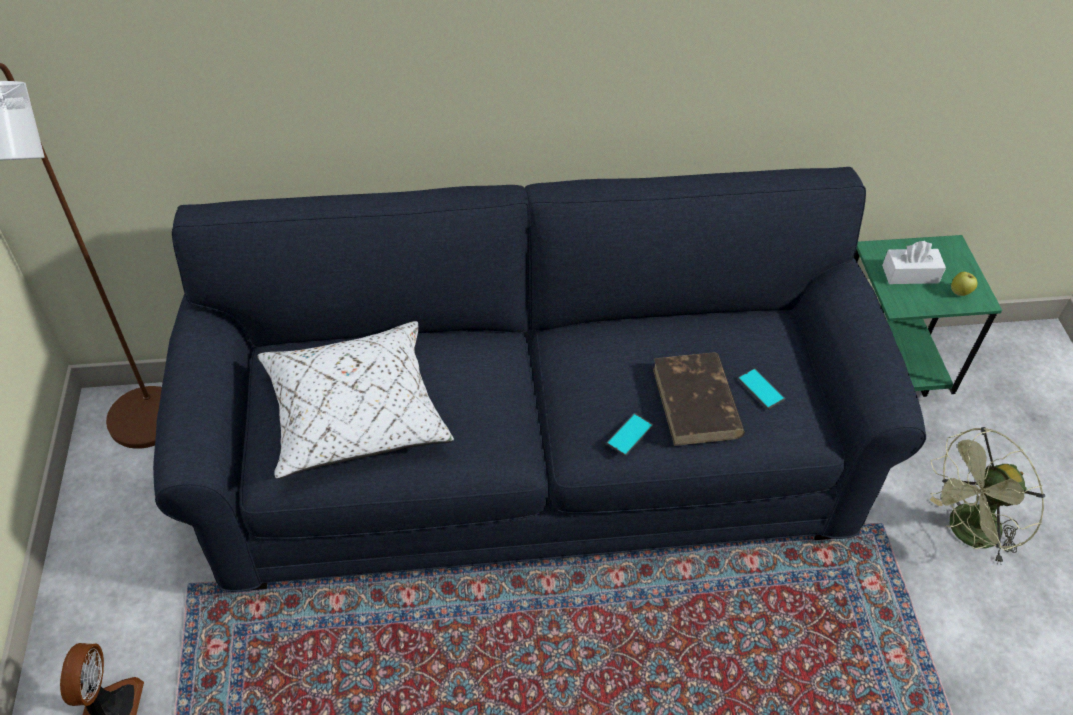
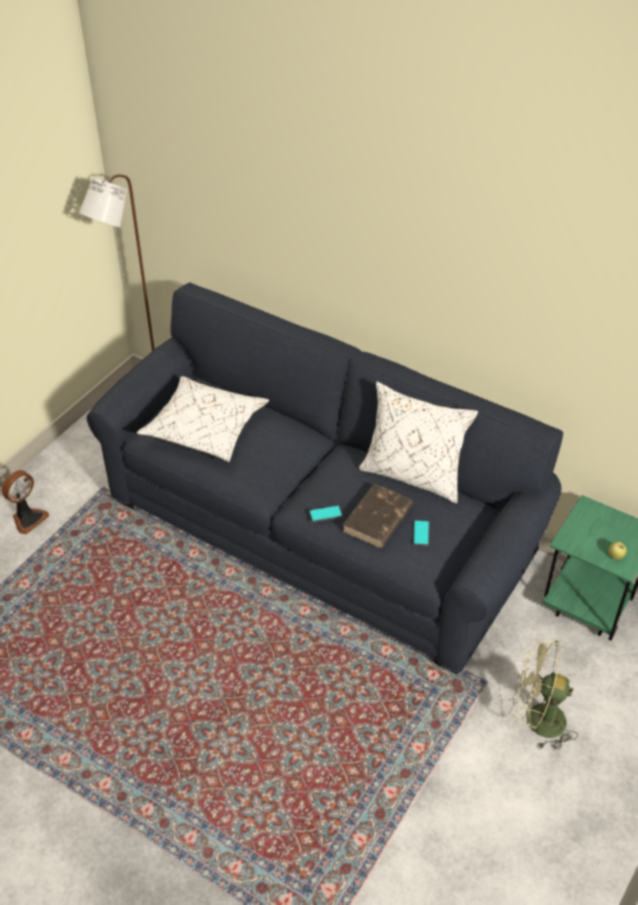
camera: 40 degrees right, 5 degrees down
(675, 321) = (413, 475): none -> white pillow
(910, 274) = (594, 530): white tissue box -> none

